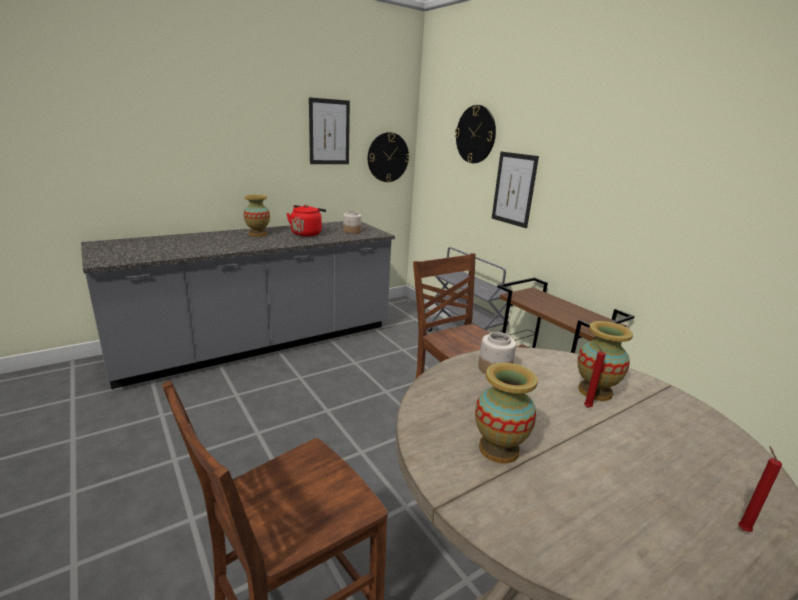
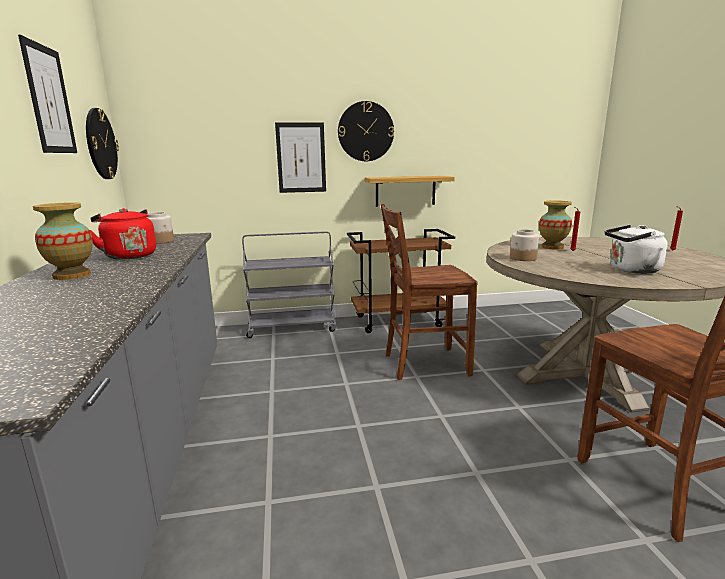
camera: 65 degrees left, 5 degrees down
(475, 134) = (231, 107): wall clock -> wall clock (365, 131)
(498, 449) = (631, 270): vase -> white kettle
(606, 253) = (405, 191): none -> shelf

